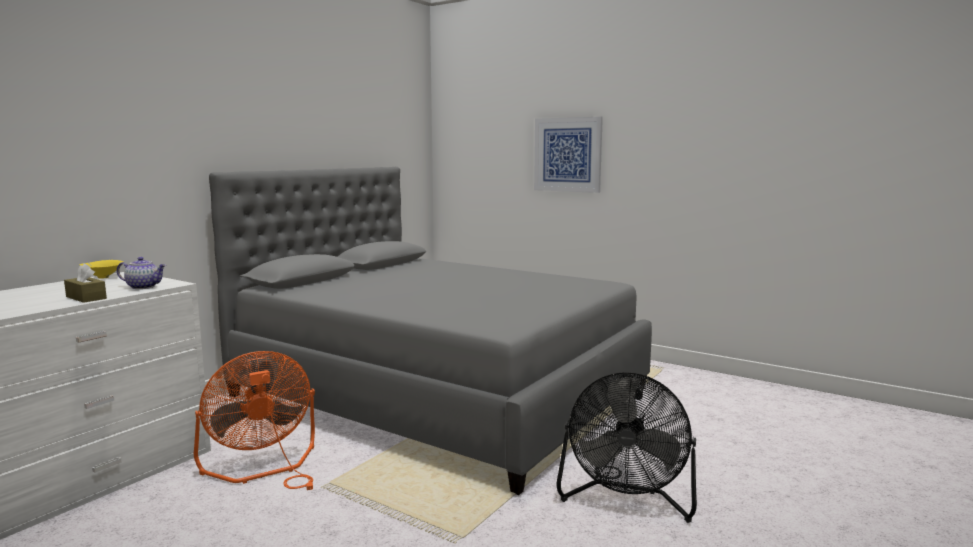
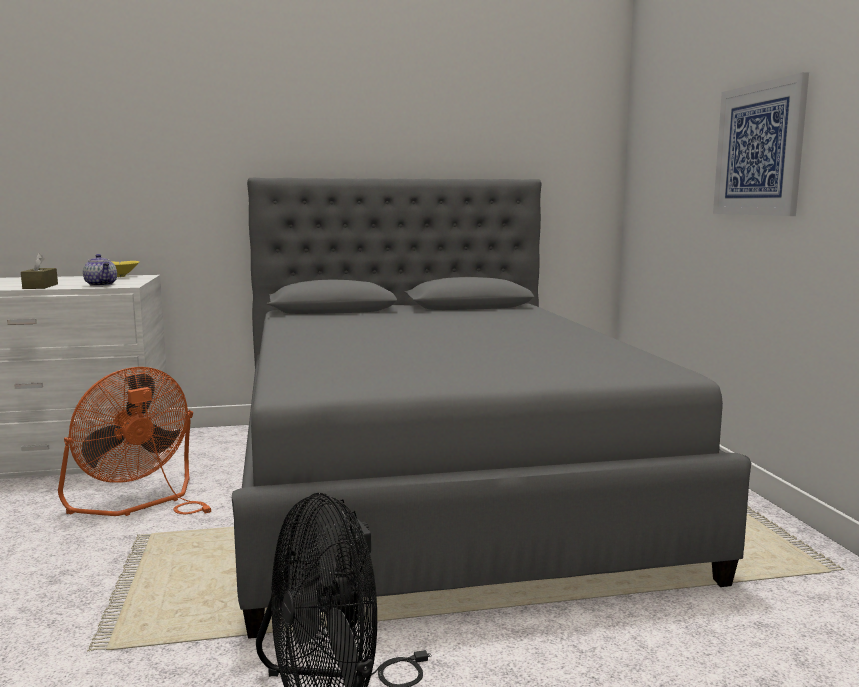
camera: 45 degrees right, 0 degrees up
(268, 468) = (147, 501): orange fan -> orange fan turned 60 degrees counterclockwise

